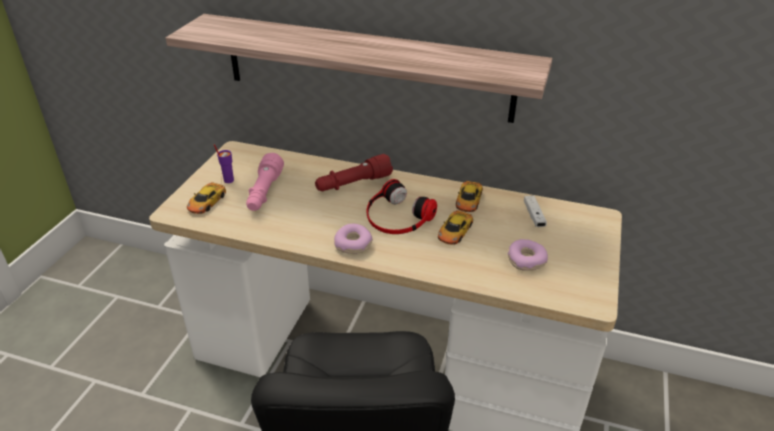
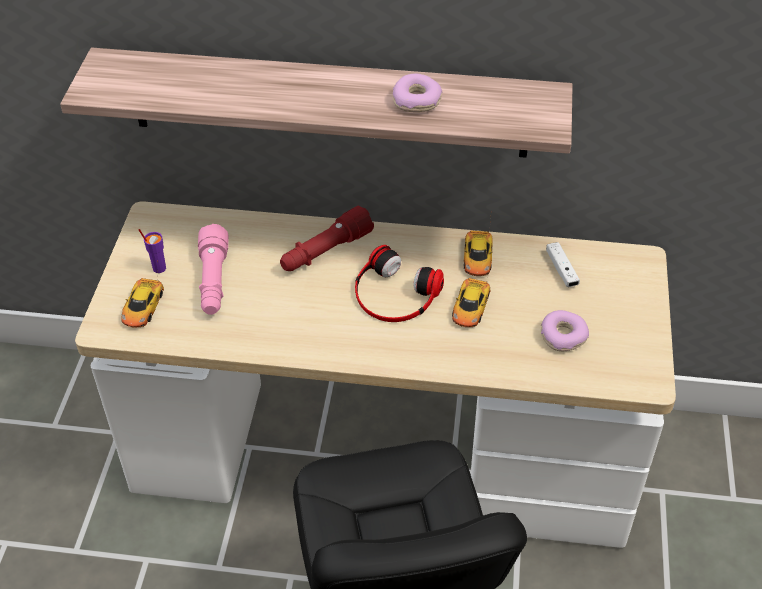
camera: 10 degrees left, 10 degrees up
(353, 244) = (351, 344): donut -> donut (417, 101)

